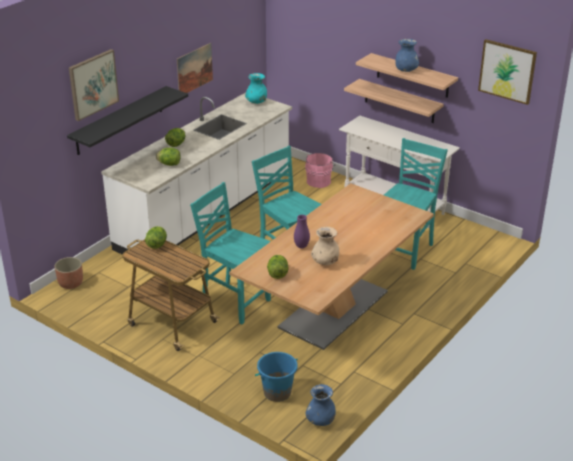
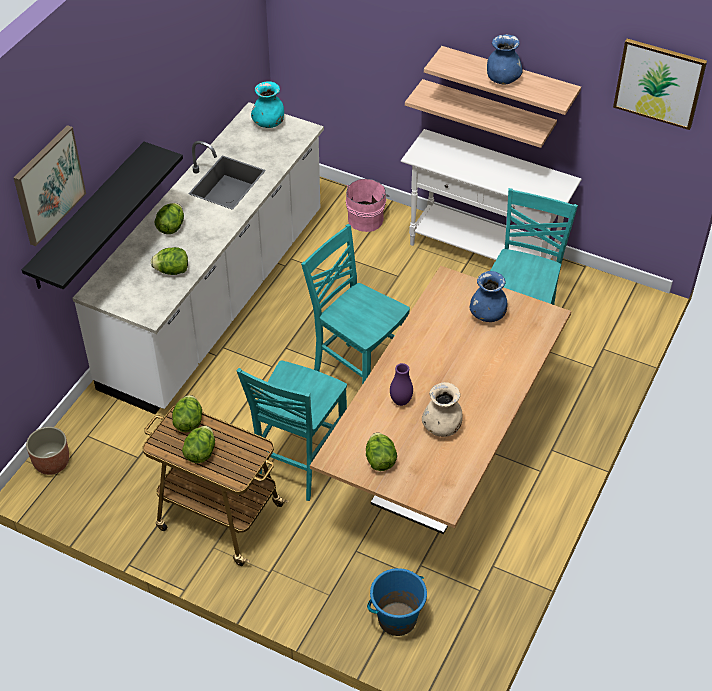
camera: 10 degrees left, 15 degrees up
(159, 261) = (200, 453): none -> lettuce
(194, 69) = (178, 101): picture -> none
(234, 301) = (298, 464): turquoise chair -> turquoise chair turned 90 degrees counterclockwise
(320, 420) = (467, 659): blue vase -> blue vase (487, 315)

